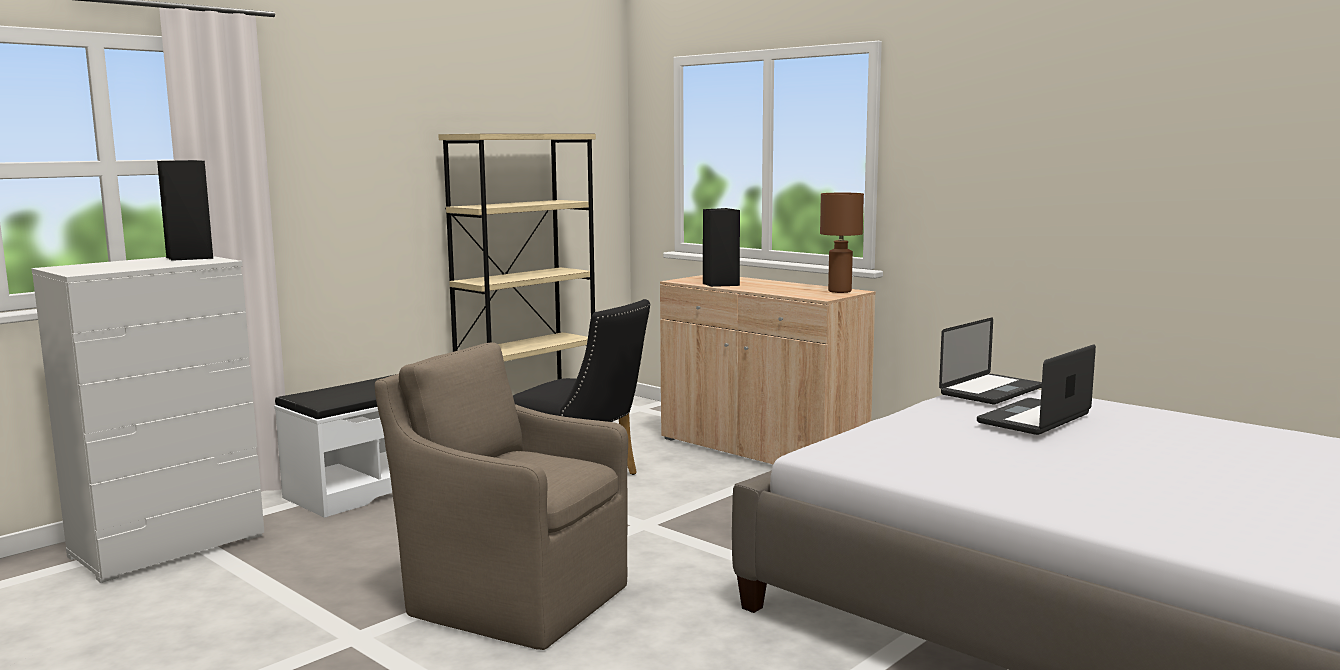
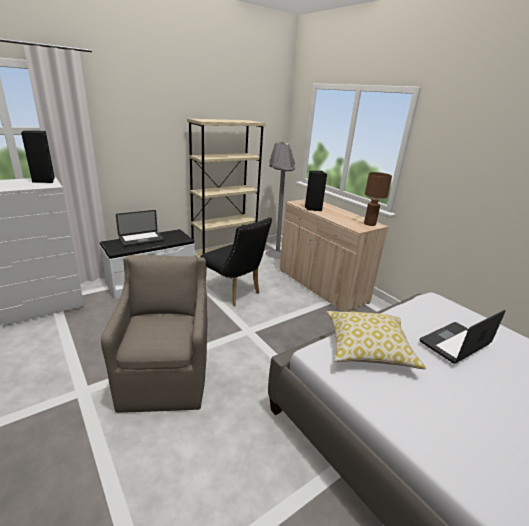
camera: 10 degrees right, 15 degrees up
(513, 599) = (166, 376): brown armchair -> brown armchair turned 45 degrees clockwise
(637, 413) = (275, 251): none -> grey floor lamp
(896, 440) = (367, 349): none -> pillow
(991, 391) = (435, 307): laptop -> laptop (141, 239)

